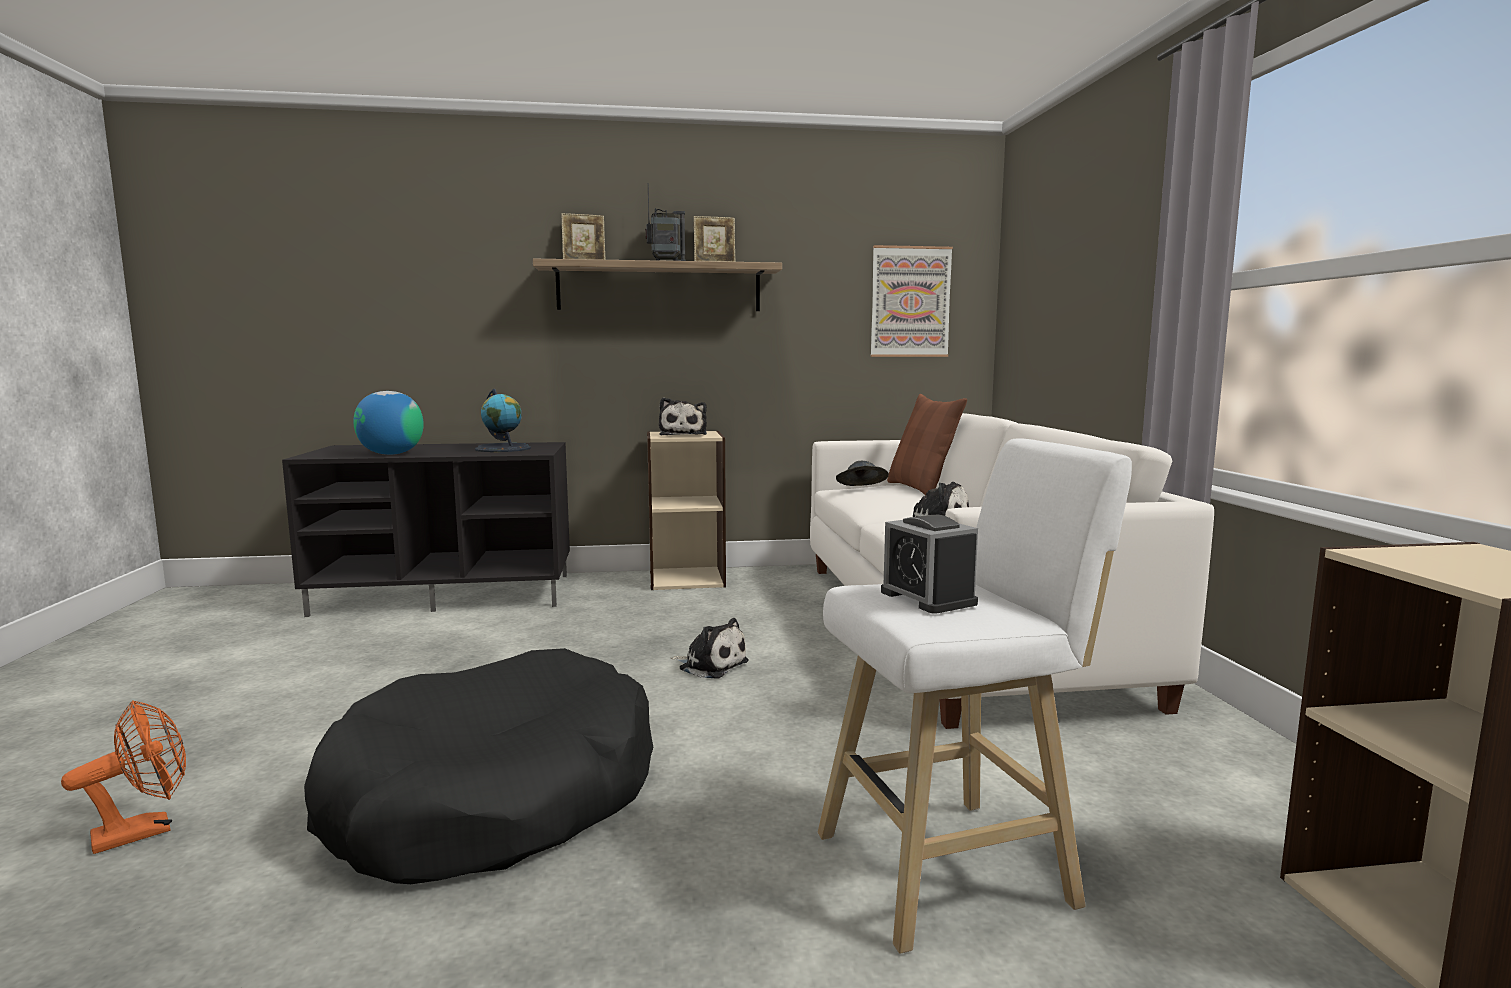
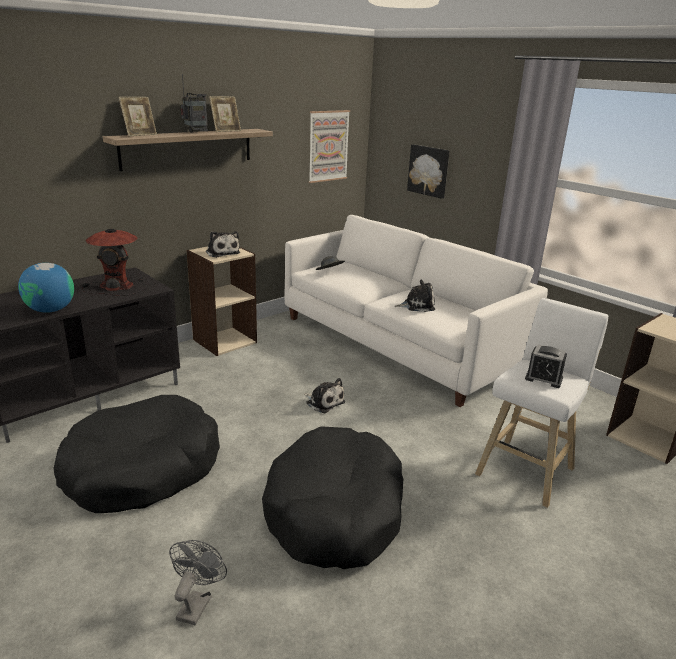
camera: 35 degrees left, 15 degrees up
(145, 830) = (196, 603): orange fan -> grey fan
(369, 672) = (142, 469): none -> black dog bed
(503, 449) = (117, 286): globe -> table lamp
(710, 665) = (324, 402): plush toy -> plush toy turned 45 degrees clockwise
(921, 489) = (357, 267): brown pillow -> none
(1063, 323) = (429, 171): none -> picture

